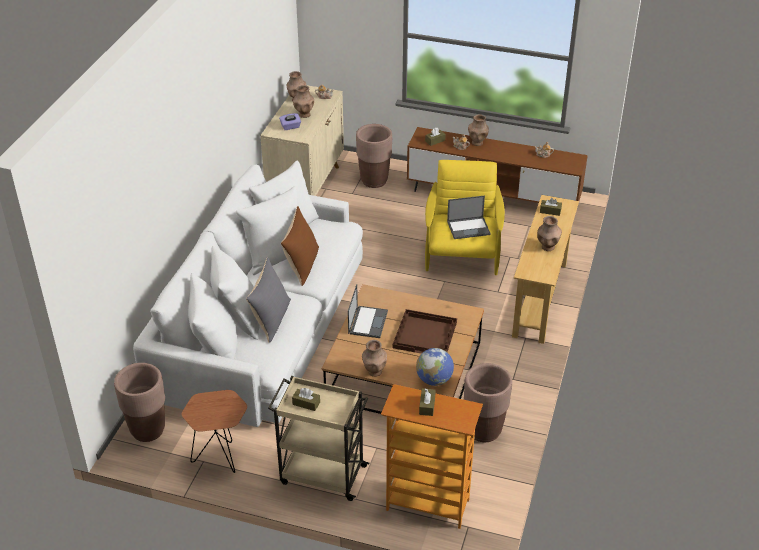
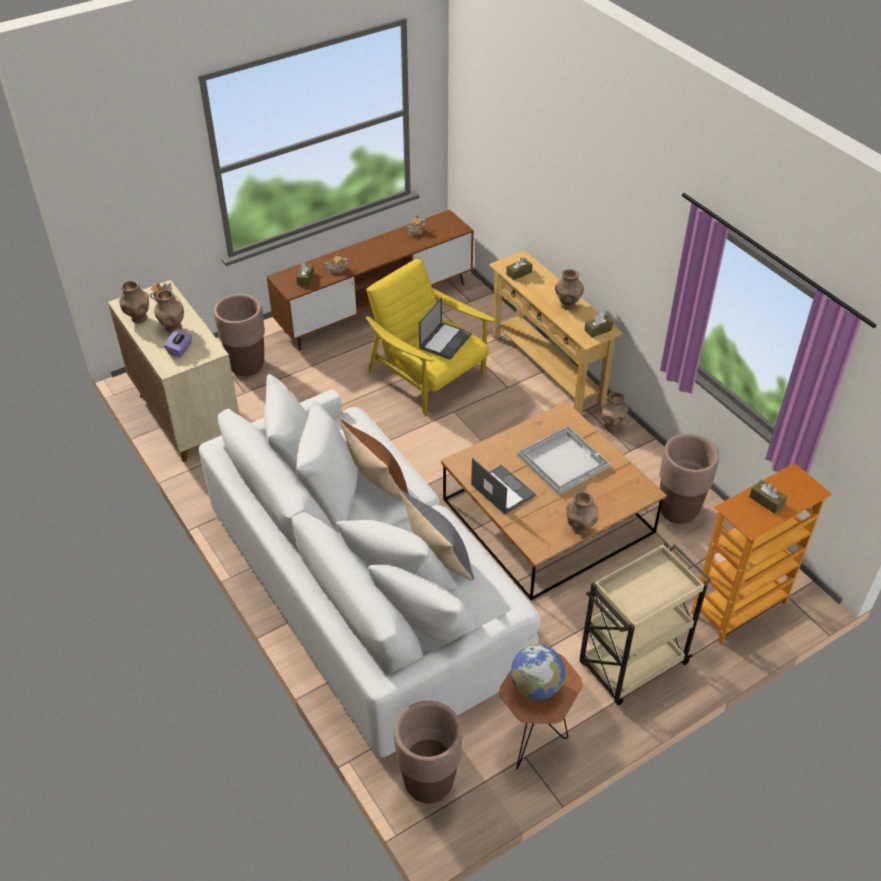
camera: 50 degrees left, 5 degrees up
(306, 403) = (637, 596): brown tissue box -> brown tissue box (598, 330)
(425, 334) = (563, 461): brown tray -> white tray
(434, 380) = (632, 493): globe -> globe (536, 686)
(477, 143) = (345, 256): brown vase -> brown vase (612, 425)

